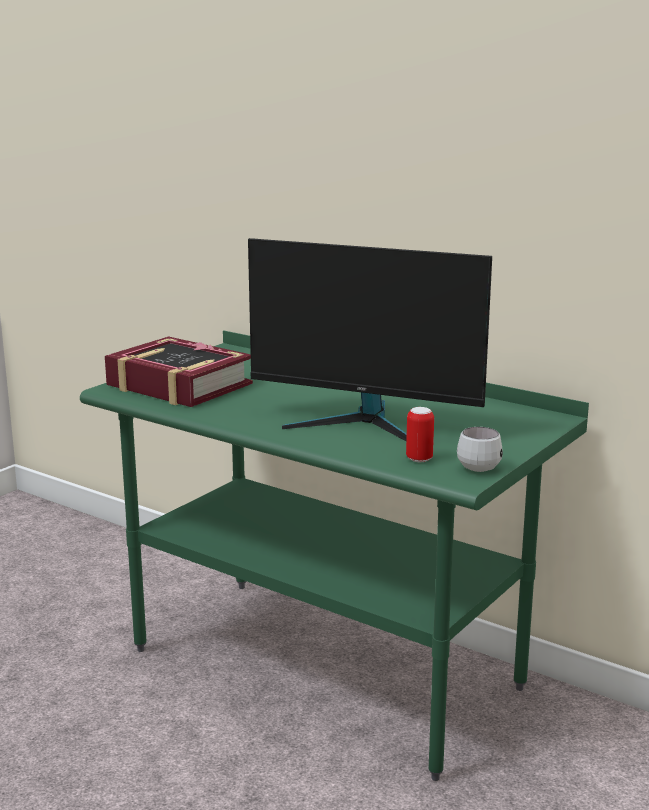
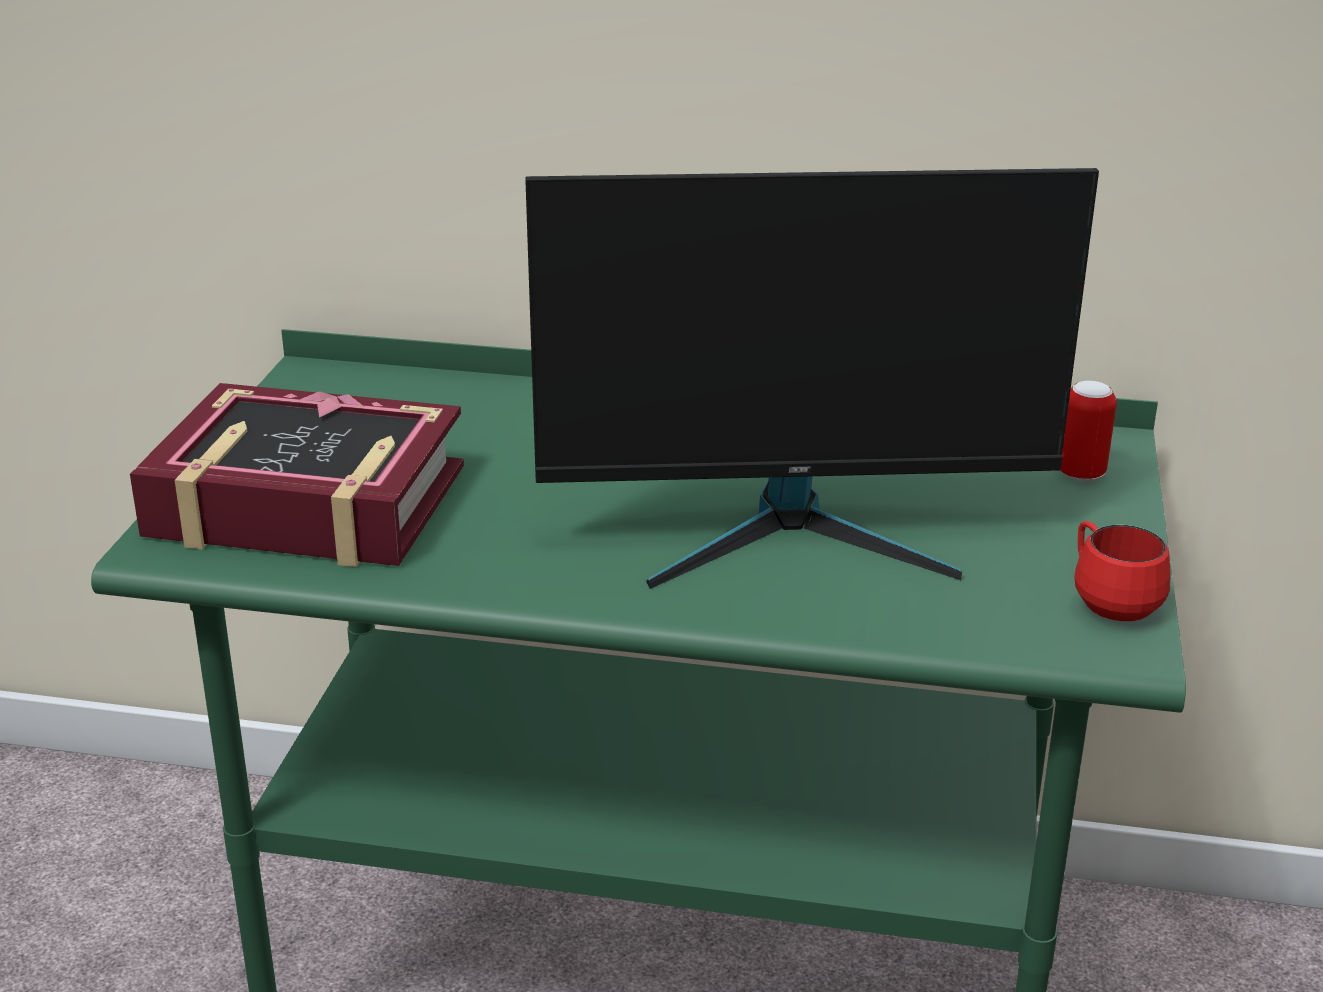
camera: 25 degrees left, 10 degrees up
(419, 459) = (990, 610): can -> can (1080, 473)
(478, 465) = (1108, 601): white mug -> red mug

